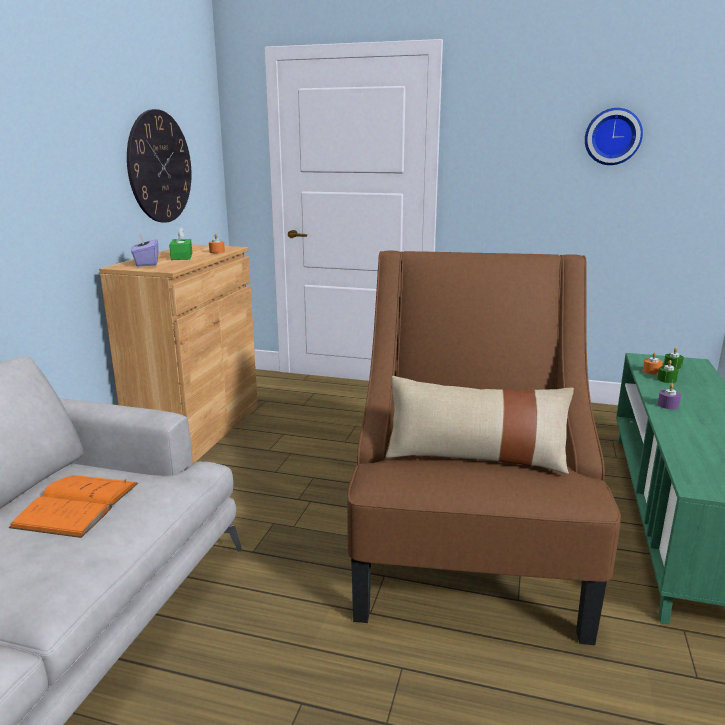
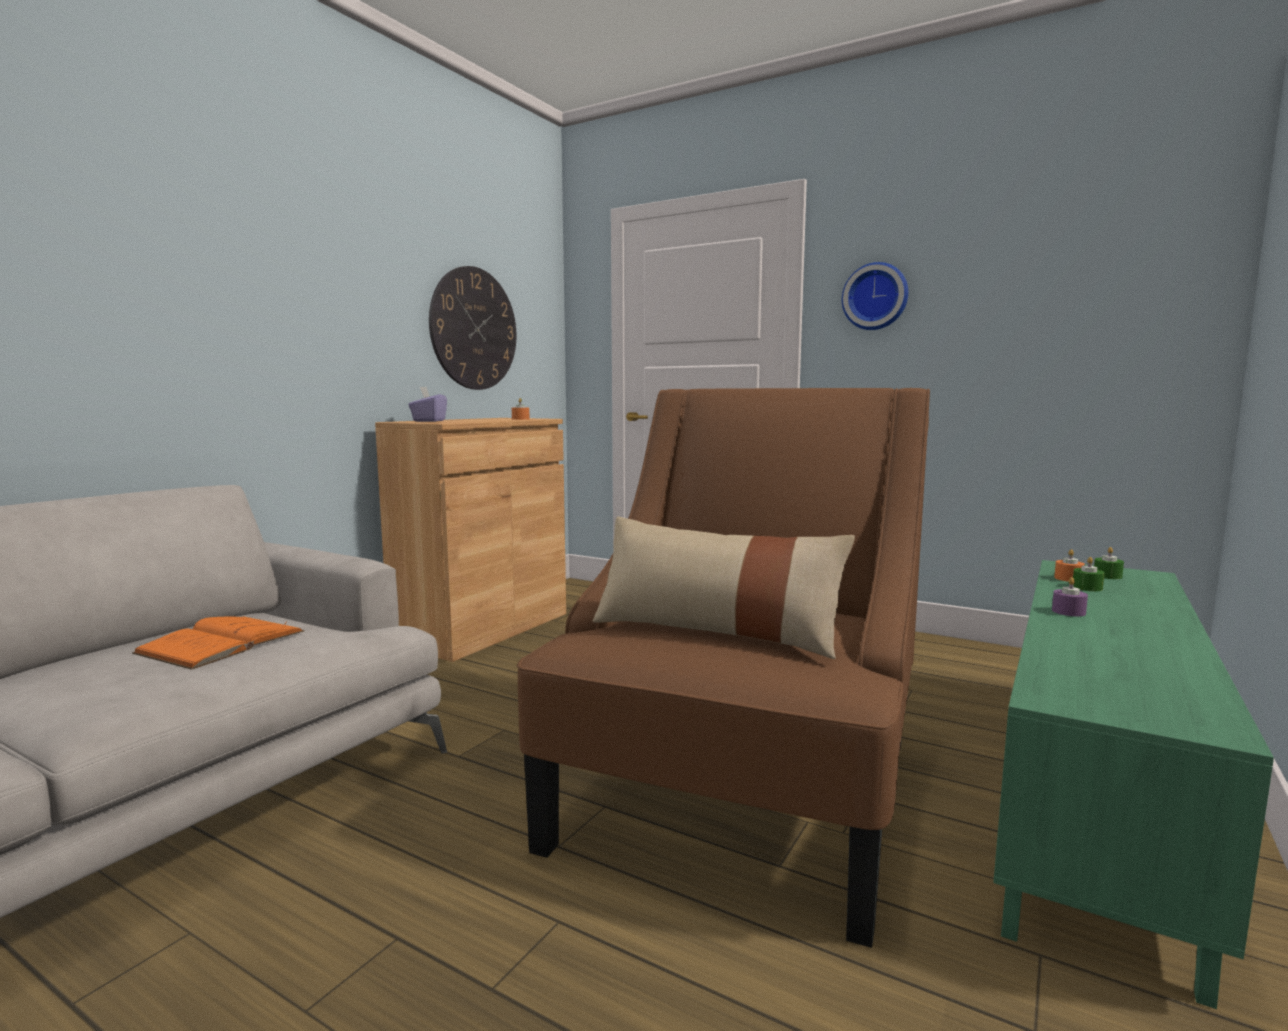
camera: 15 degrees right, 10 degrees down
(181, 256) = (476, 420): green tissue box -> none
(612, 136) = (1028, 277): wall clock -> wall clock (875, 297)

